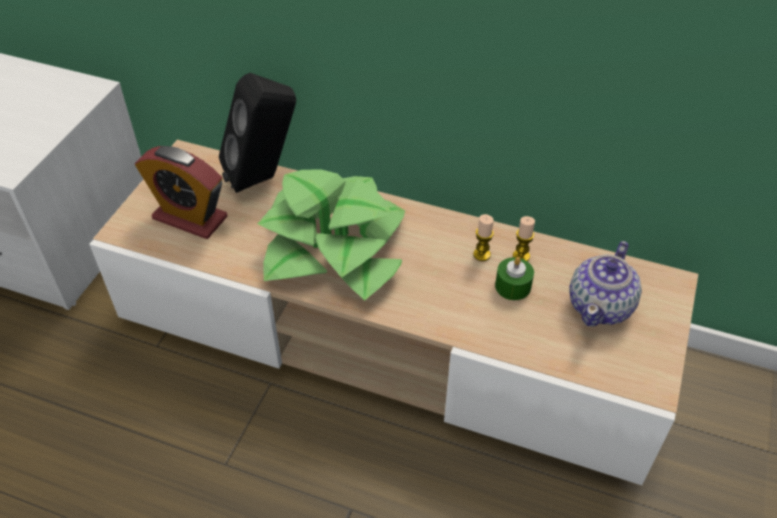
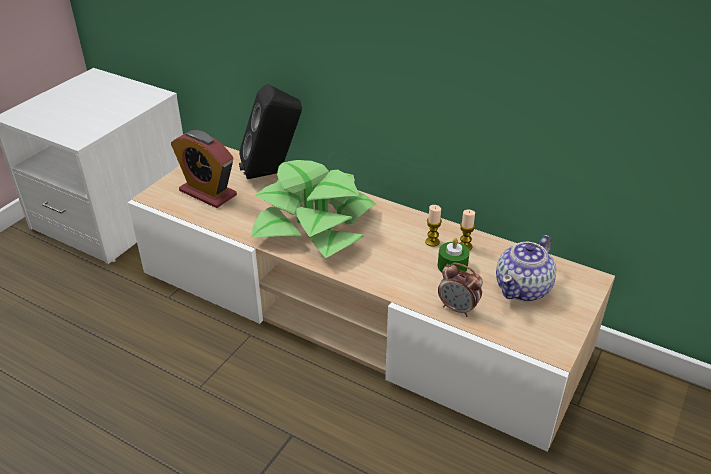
camera: 10 degrees right, 10 degrees down
(533, 345) = (458, 309): none -> alarm clock

